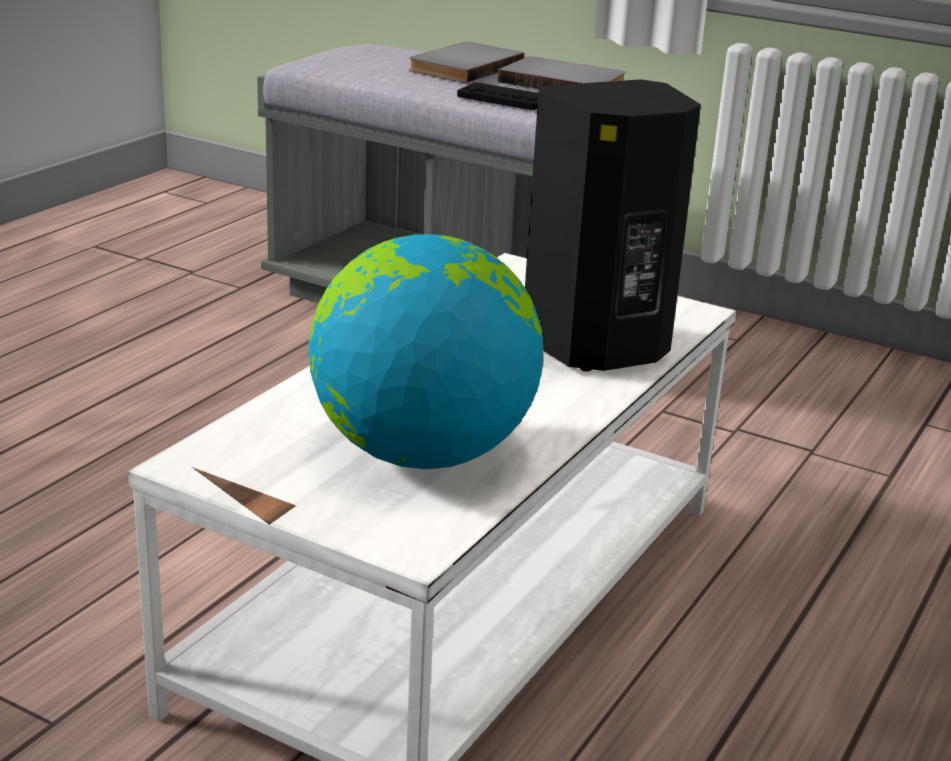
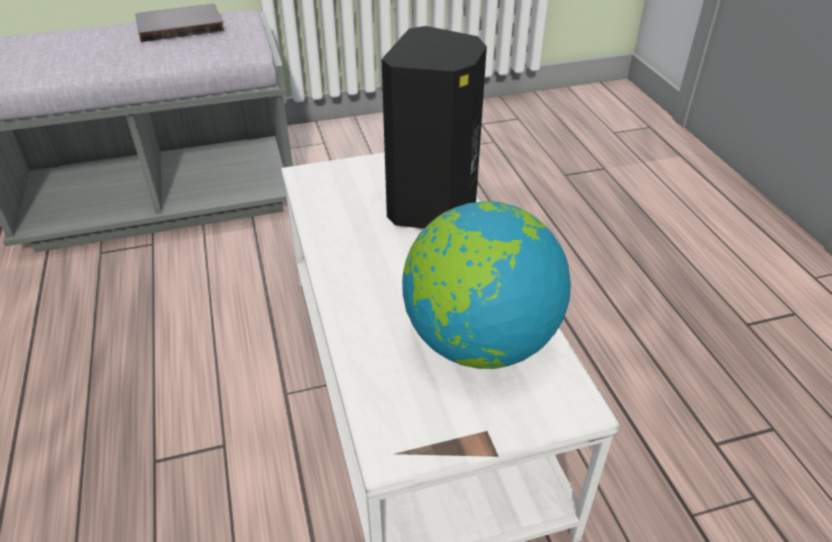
camera: 45 degrees left, 15 degrees up
(462, 67) = (94, 38): grey book -> none
(503, 99) = (169, 55): black game controller -> none

